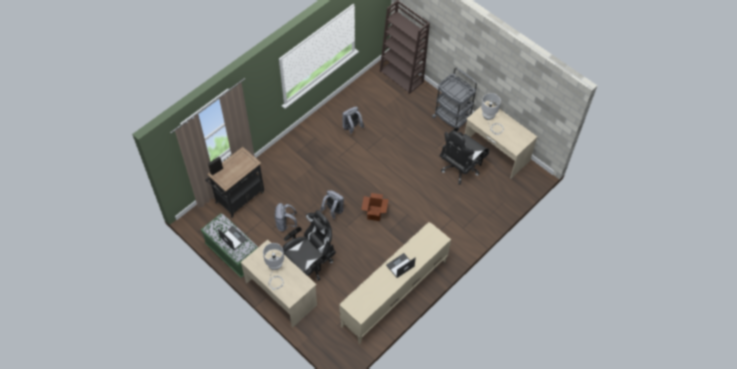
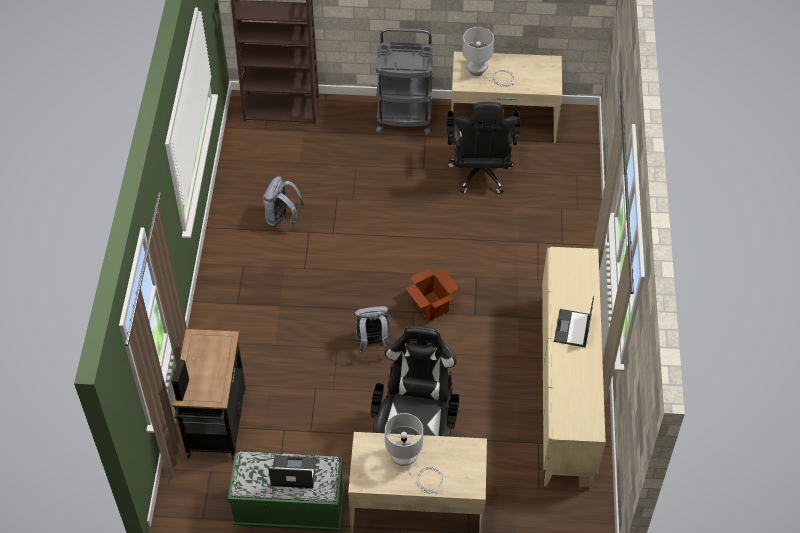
camera: 40 degrees left, 5 degrees down
(285, 224) = (324, 410): grey backpack -> none

